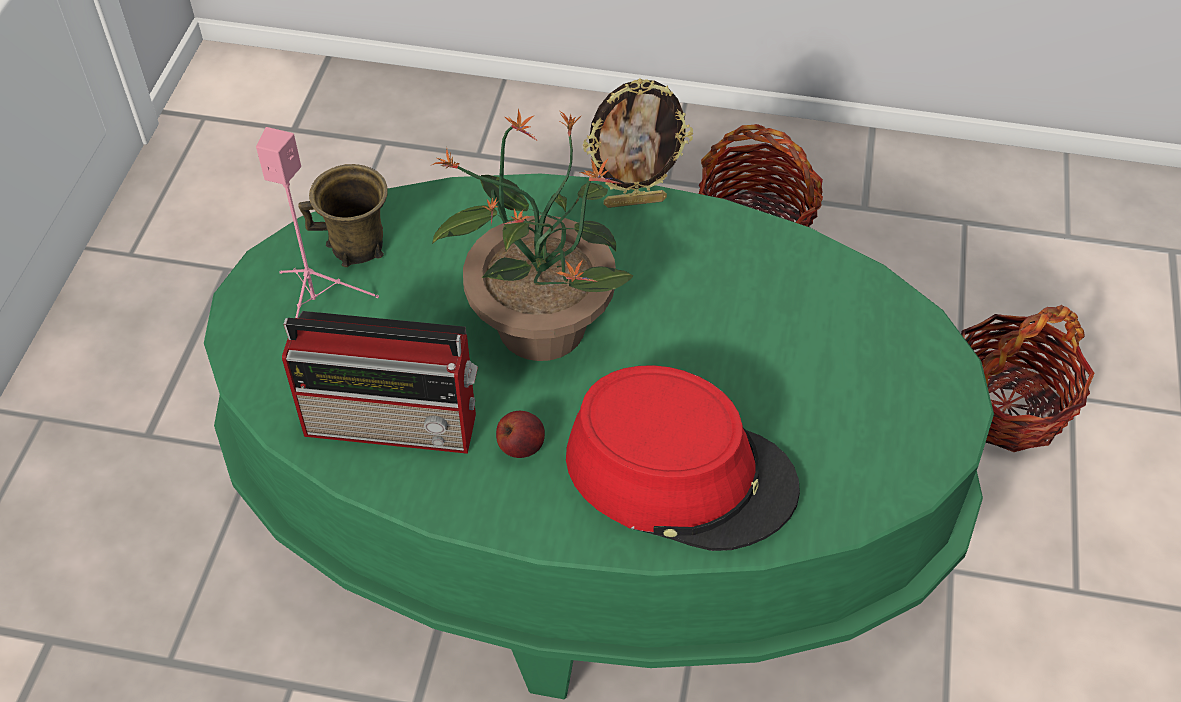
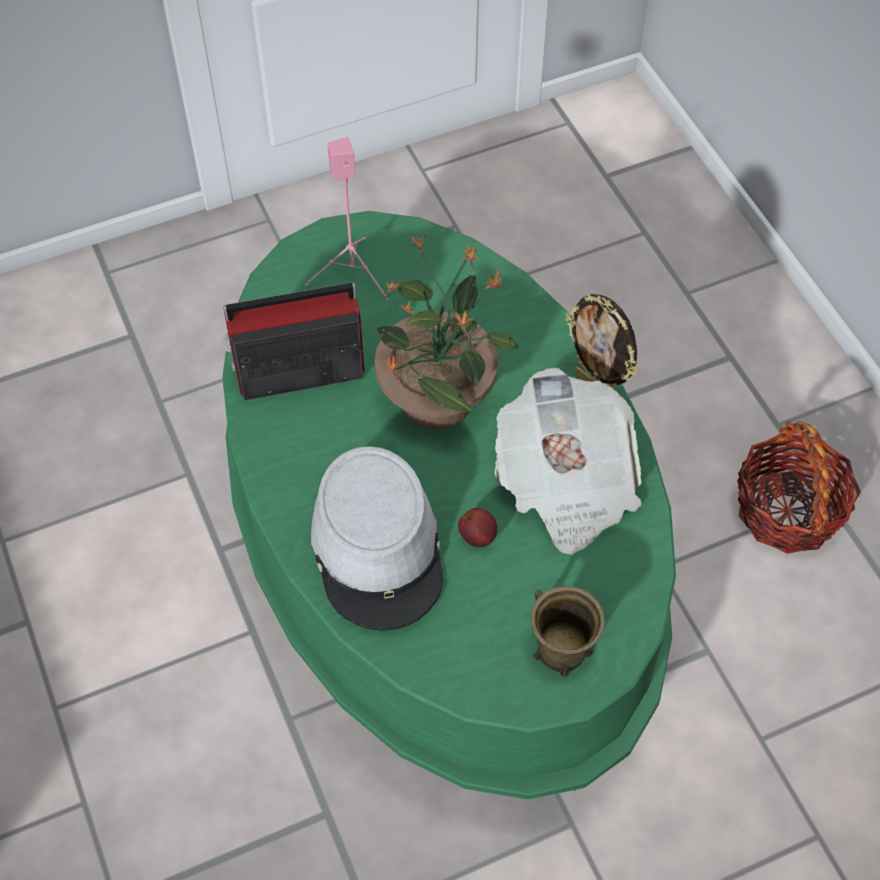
camera: 55 degrees right, 5 degrees up
(357, 246) = (419, 262): brown mug -> brown mug (561, 651)
(395, 423) = (296, 372): radio -> radio turned 105 degrees clockwise
(521, 447) = (330, 448): apple -> apple (478, 536)
(680, 472) = (378, 548): red hat -> grey hat
(725, 283) = (566, 484): none -> newspaper
(1007, 405) = (766, 788): basket -> none

